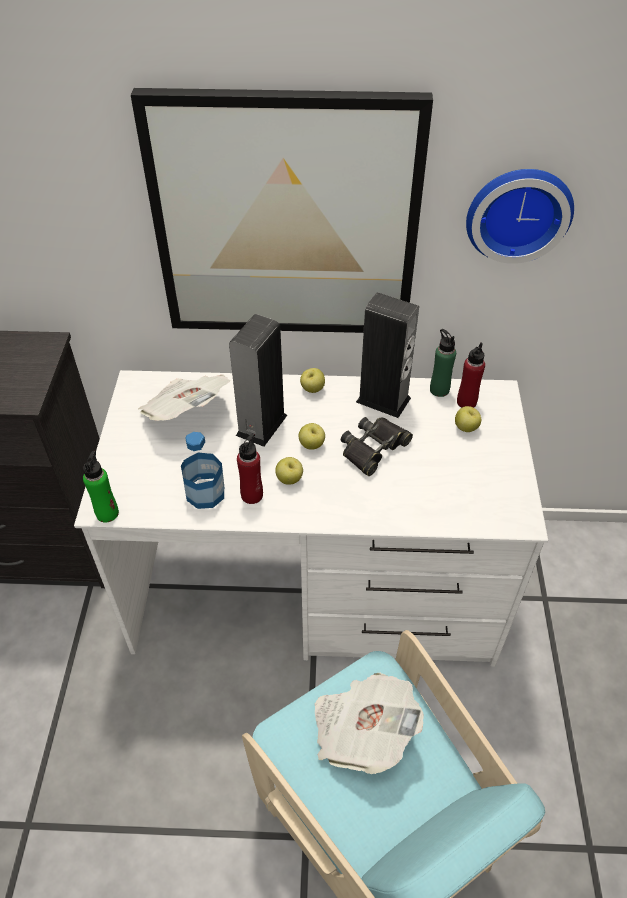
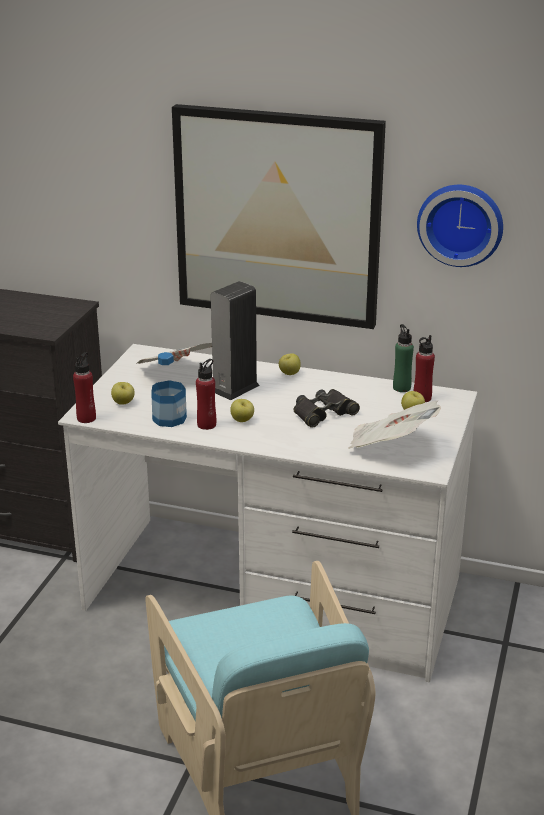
camera: 15 degrees right, 20 degrees down
(107, 513) = (86, 418): green bottle -> red bottle
(311, 445) = (271, 404): apple -> apple (123, 403)
(362, 731) = (255, 636): newspaper -> newspaper (390, 446)
(383, 400) = (348, 387): speaker -> none

